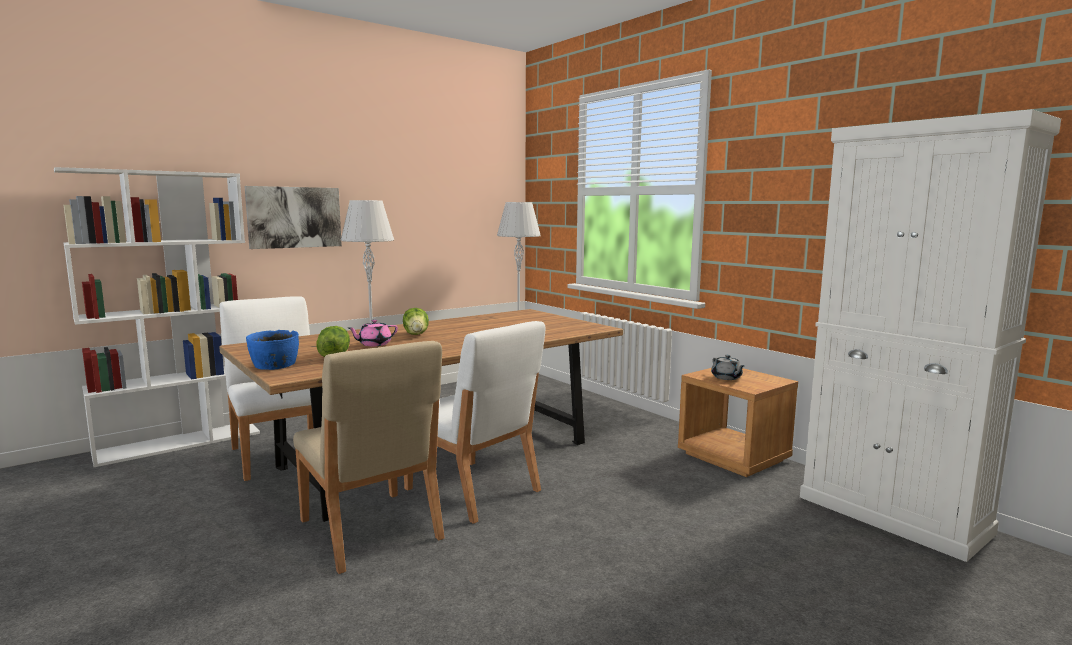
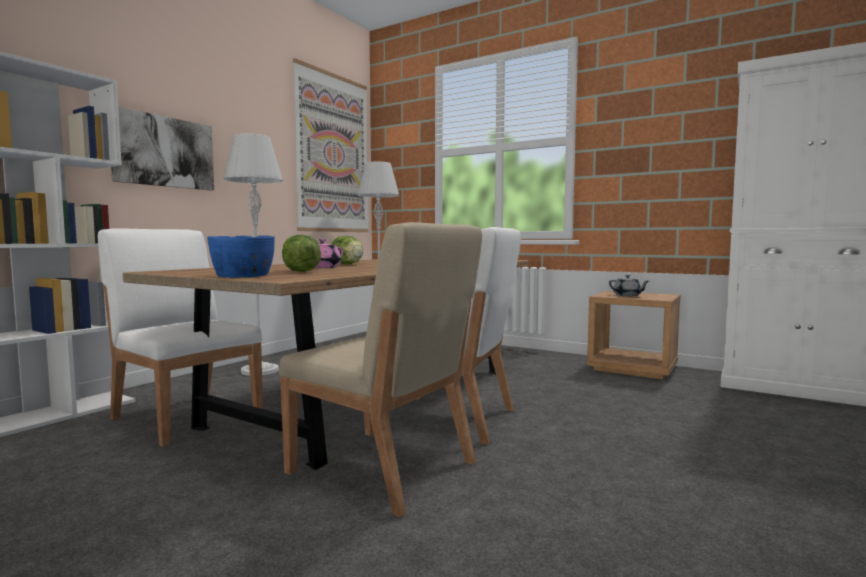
camera: 20 degrees left, 5 degrees down
(475, 192) = (333, 154): none -> picture

